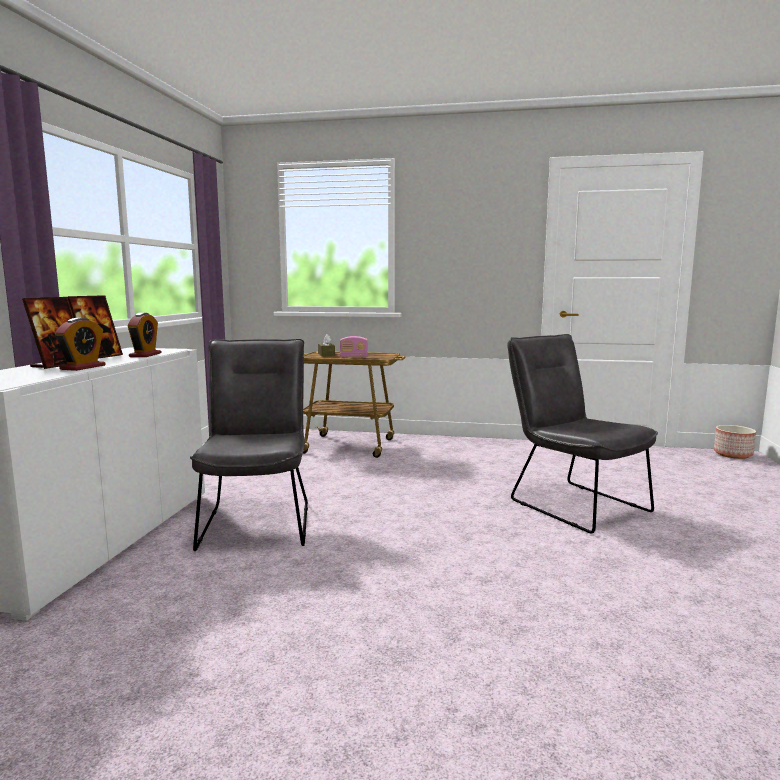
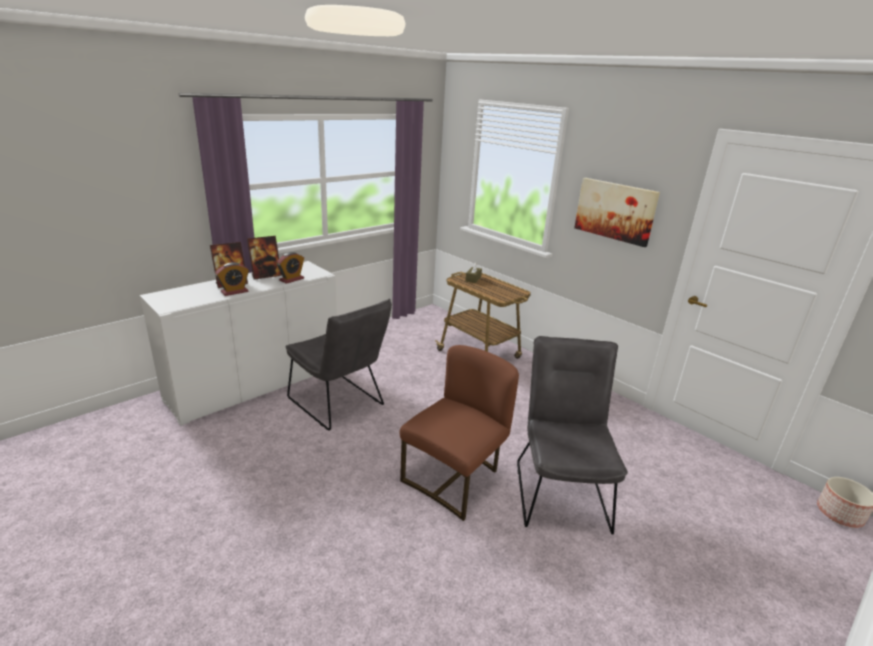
camera: 35 degrees right, 15 degrees up
(258, 521) = (339, 404): grey chair -> grey chair turned 105 degrees clockwise
(354, 357) = (486, 289): radio -> none
(467, 250) = (615, 211): none -> picture
(480, 529) = (455, 479): none -> brown chair

